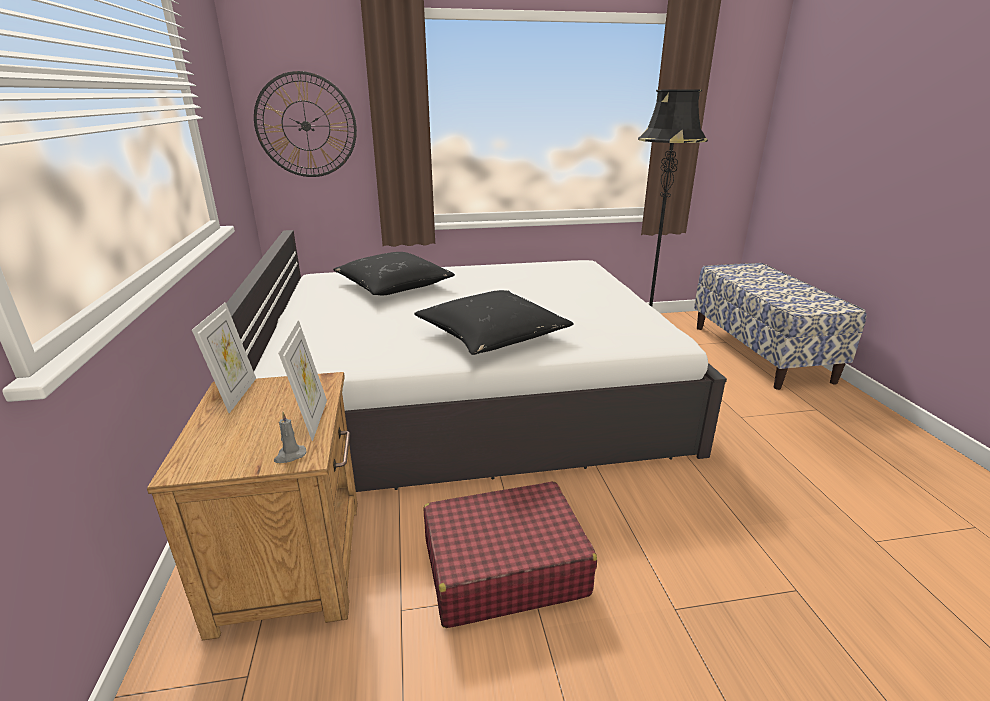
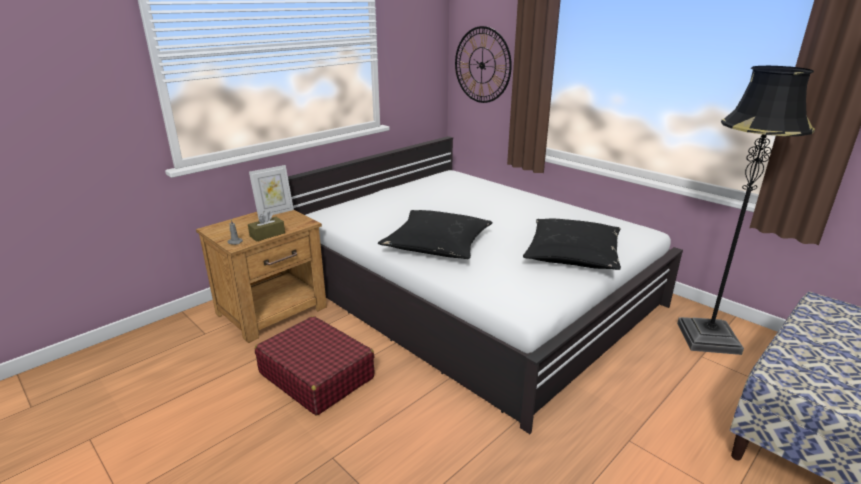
camera: 55 degrees right, 0 degrees up
(312, 419) = (267, 234): picture frame -> brown tissue box
(393, 285) = (470, 194): black pillow -> black pillow (572, 254)

